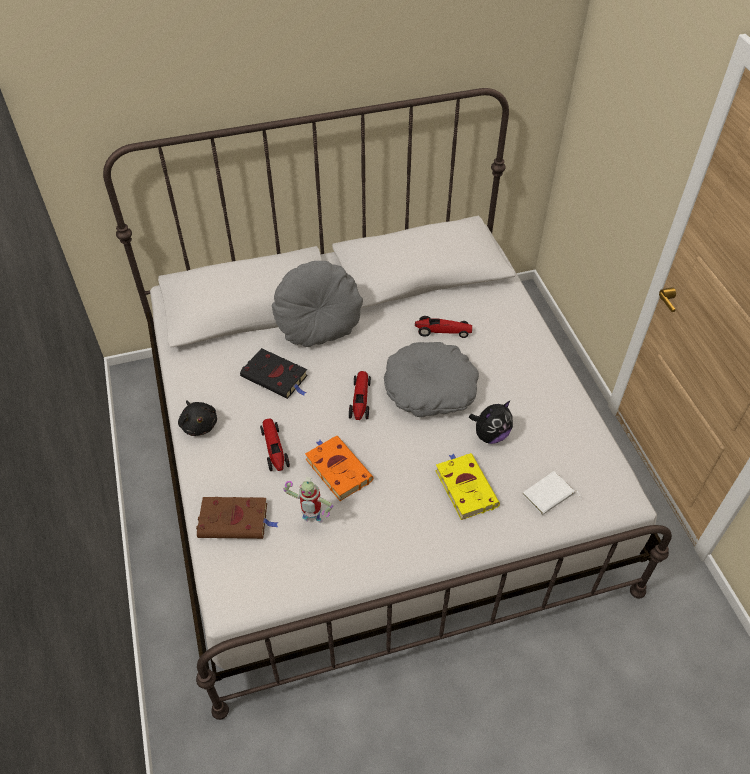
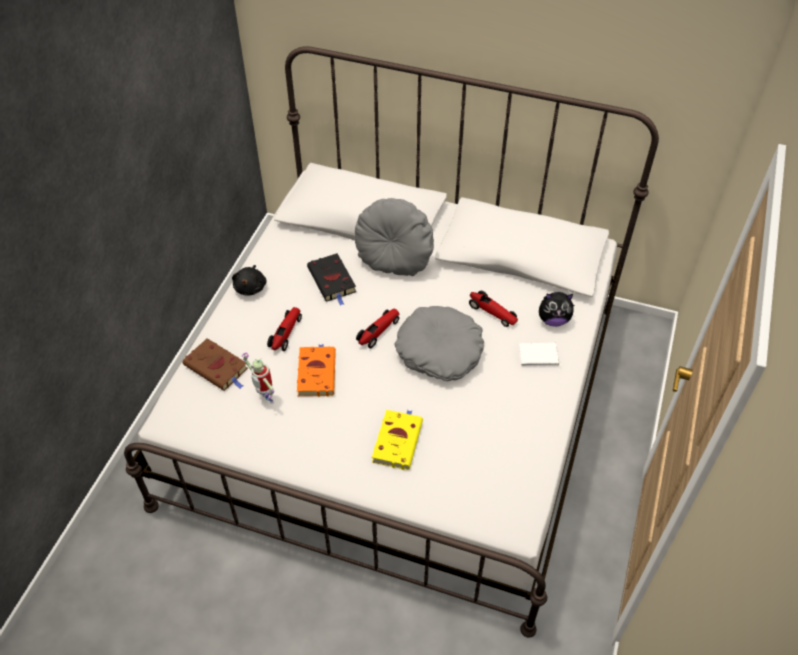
camera: 35 degrees right, 0 degrees up
(490, 435) = (454, 413): plush toy -> plush toy (553, 320)
(549, 496) = (457, 486): white book -> white book (538, 357)

